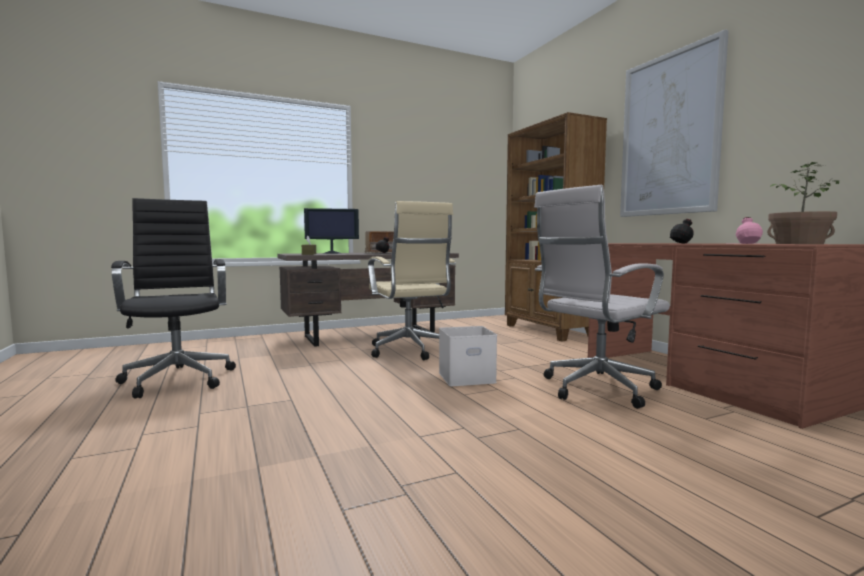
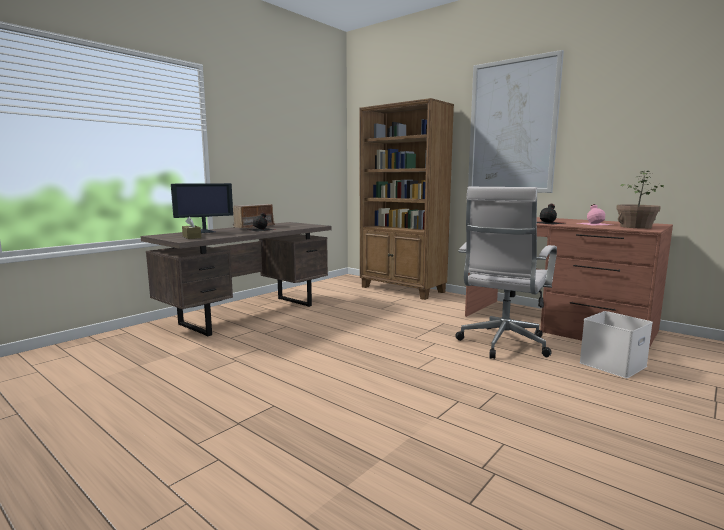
camera: 25 degrees left, 5 degrees up
(179, 378) = (102, 406): black office chair -> none
(410, 351) = (314, 328): beige office chair -> none
(467, 377) = (398, 349): white storage box -> white storage box (612, 364)

